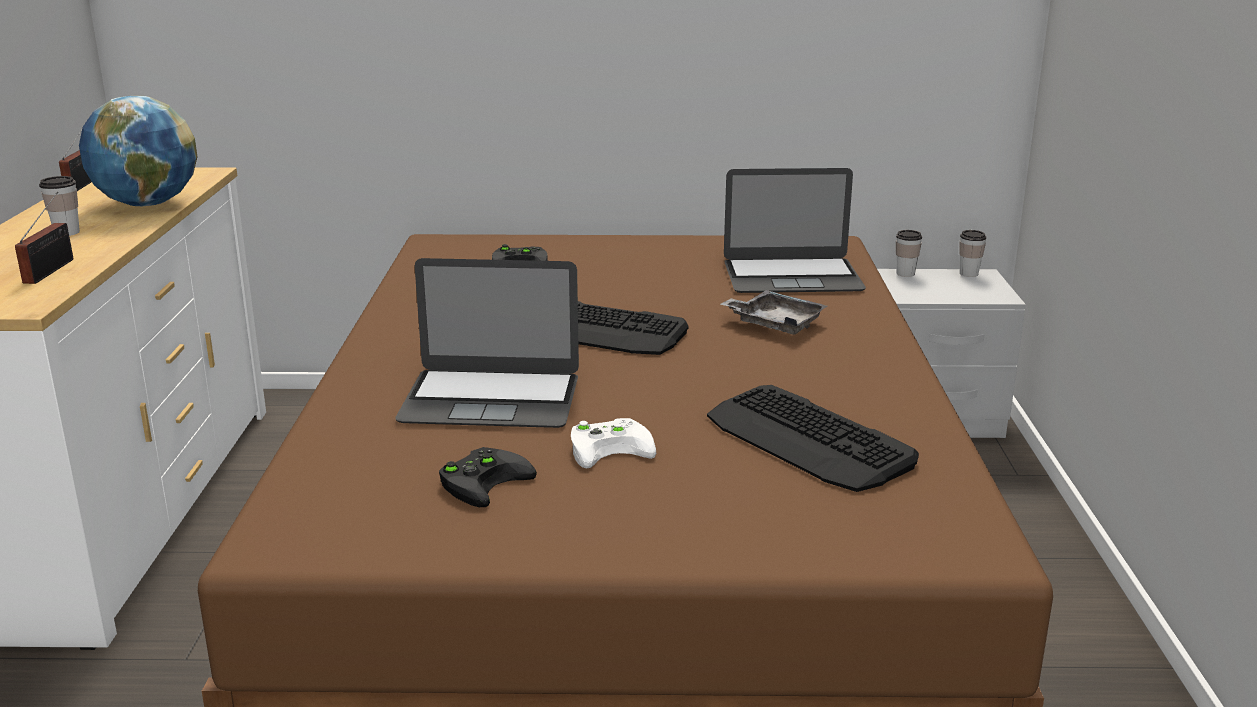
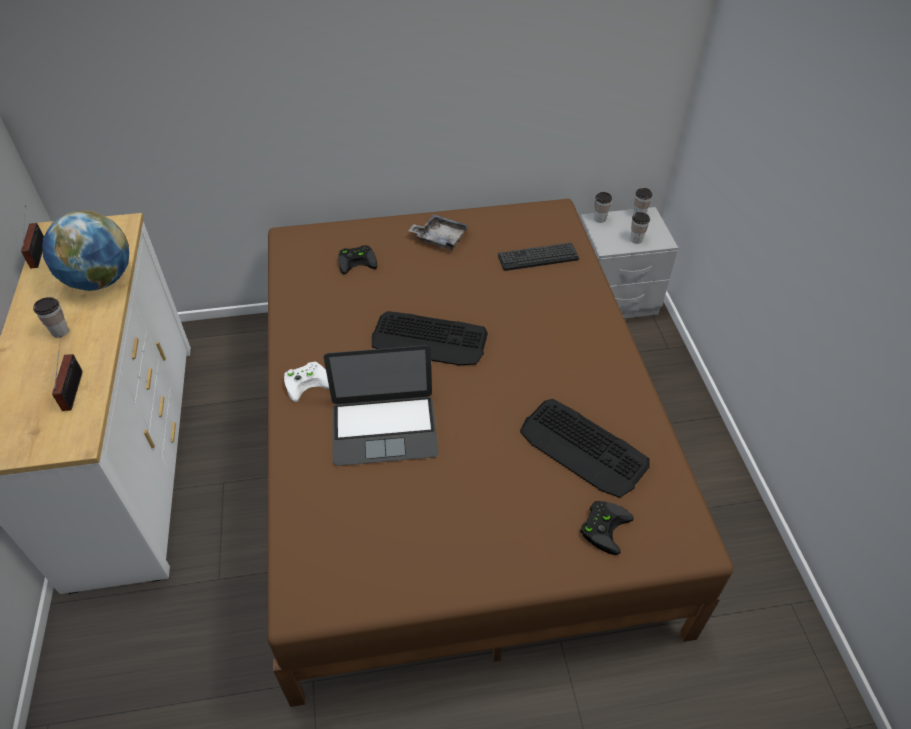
camera: 10 degrees left, 25 degrees up
(484, 480) = (405, 518): black game controller -> black game controller (604, 526)
(611, 447) = (471, 472): white game controller -> white game controller (307, 381)
(775, 323) = (539, 318): grey tray -> grey tray (440, 238)
(792, 276) = (538, 257): laptop -> keyboard
(958, 293) = (636, 239): none -> cup

